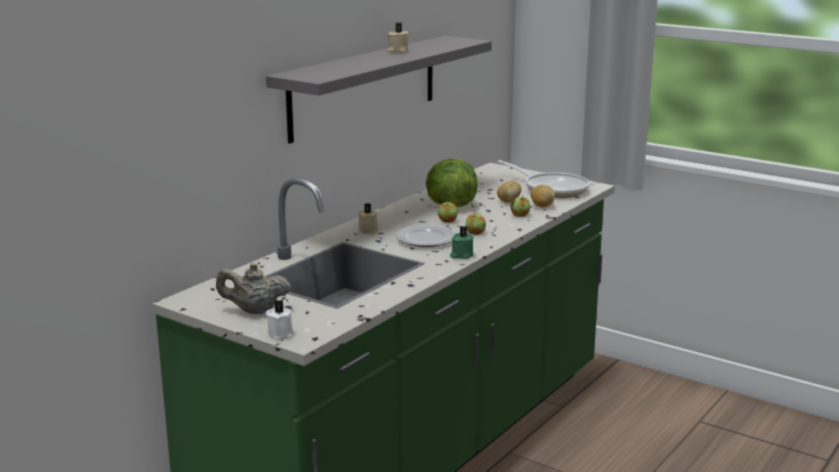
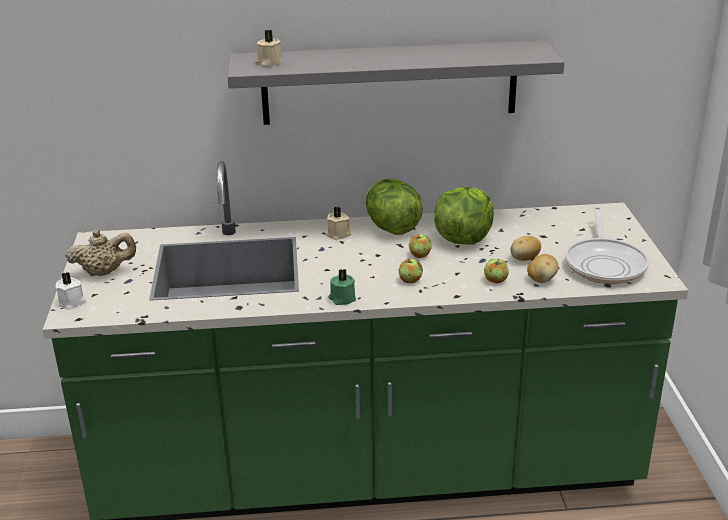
camera: 50 degrees right, 10 degrees up
(254, 311) = (104, 272): beige teapot -> beige teapot turned 120 degrees clockwise
(393, 215) = (392, 227): none -> lettuce
(397, 51) = (423, 52): beige candle -> beige candle (269, 62)
(426, 239) = (357, 266): plate -> none

